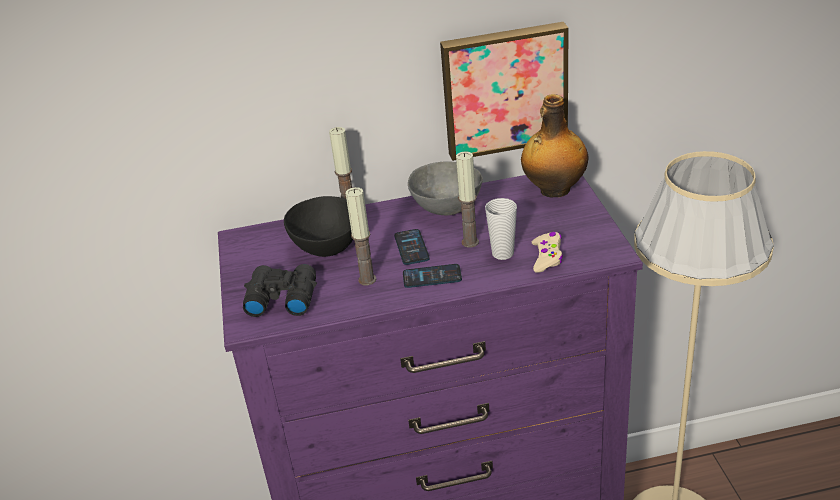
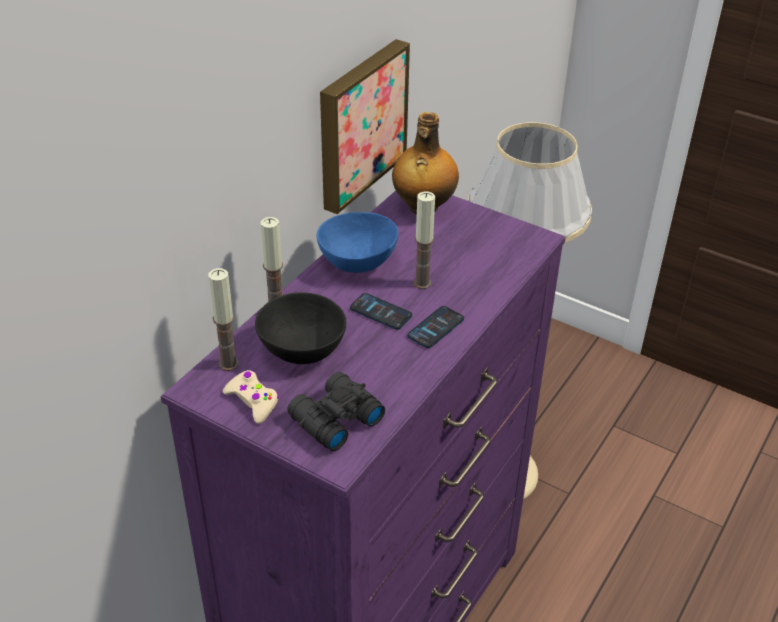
camera: 50 degrees left, 5 degrees up
(367, 279) = (385, 359): candle -> candle (228, 364)
(447, 208) = (359, 263): grey bowl -> blue bowl
(502, 253) = (461, 279): cup -> none
(547, 257) = (498, 265): beige game controller -> beige game controller (253, 401)

